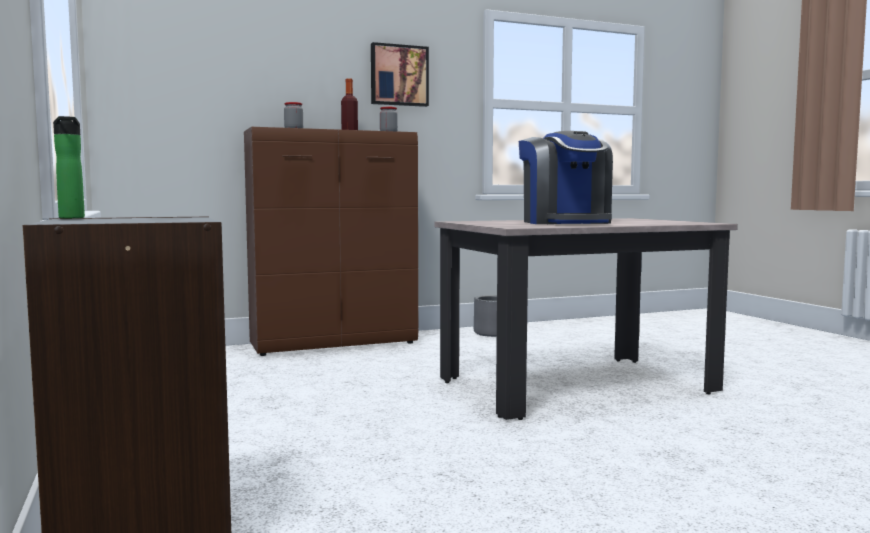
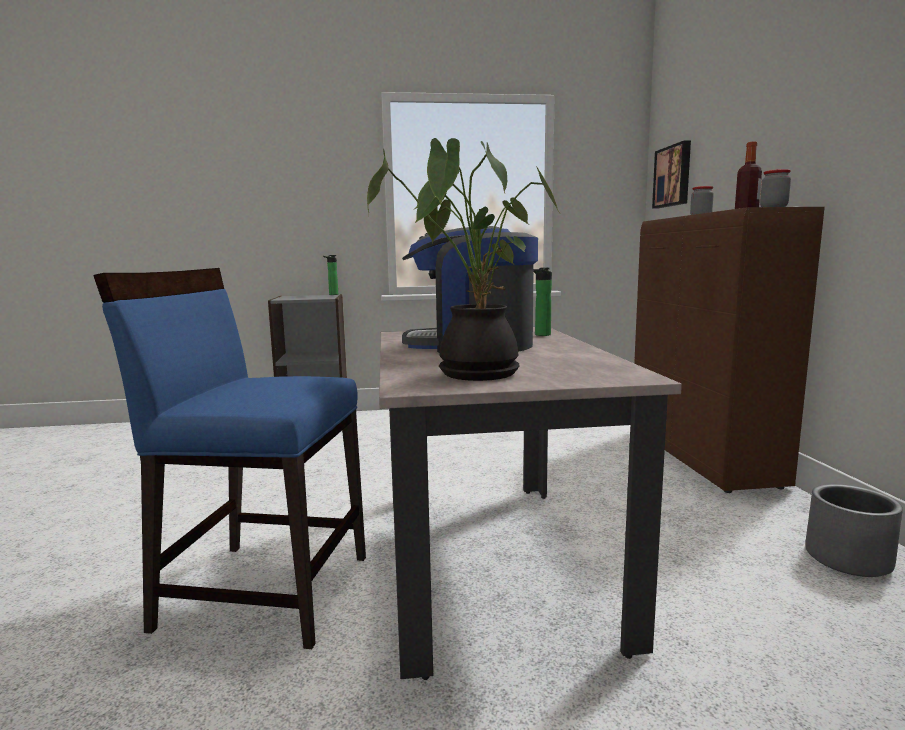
camera: 105 degrees right, 5 degrees up
(399, 75) = (847, 107): picture -> picture (673, 176)
(497, 221) = (541, 335): none -> bottle
(659, 221) = (473, 372): none -> potted plant
(710, 437) = (265, 589): none -> blue chair

